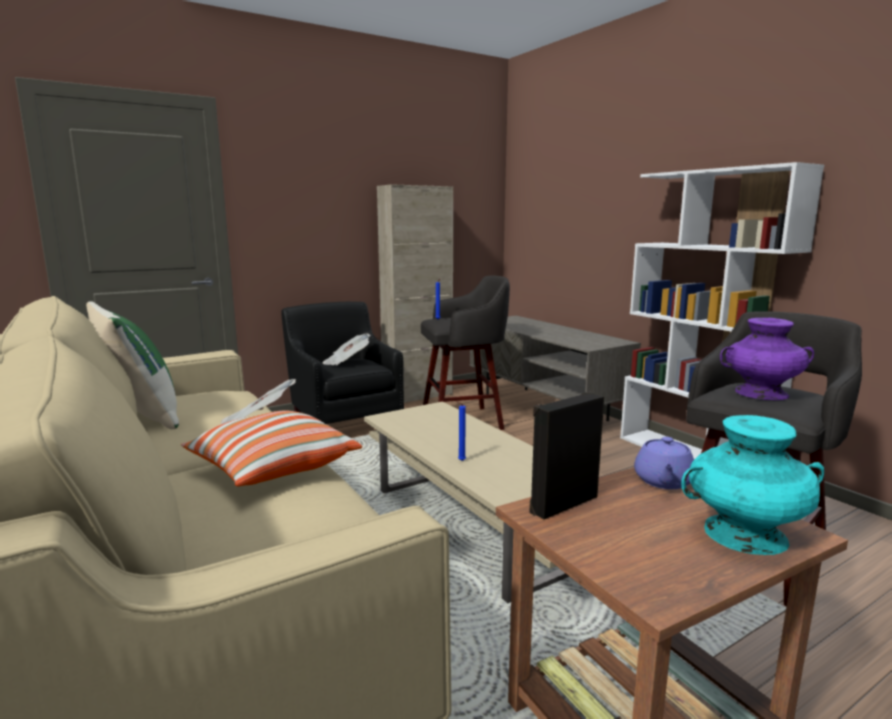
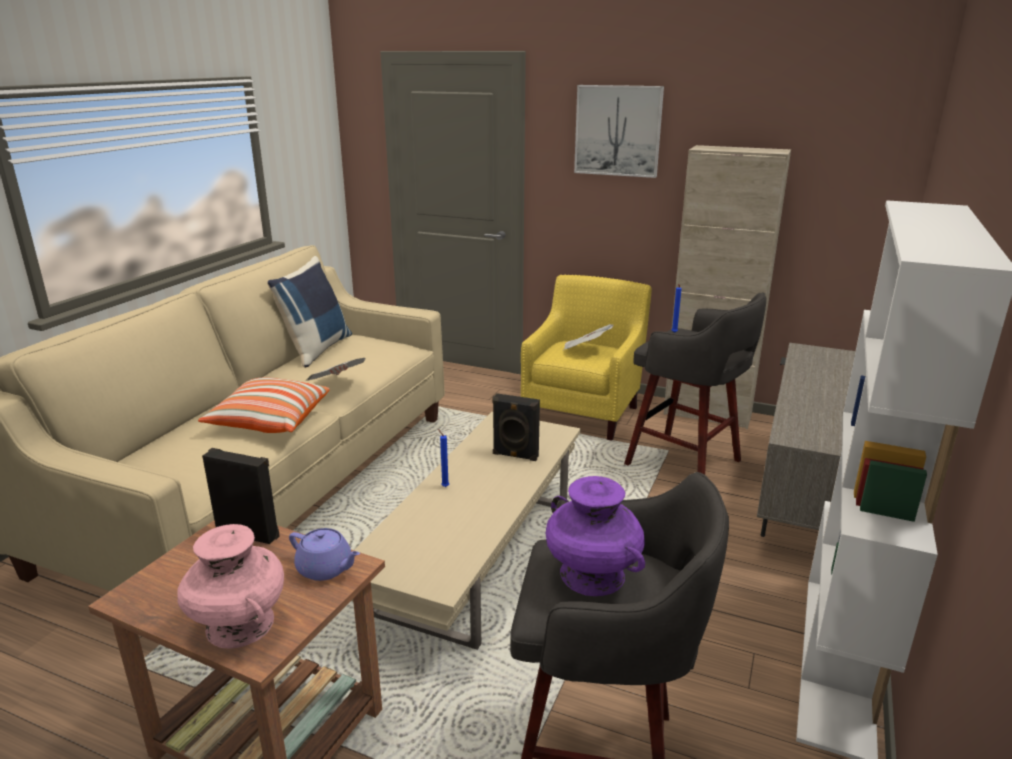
camera: 55 degrees right, 10 degrees up
(138, 417) = (316, 349): green pillow -> blue pillow
(313, 175) = (618, 131): none -> picture
(345, 422) = (584, 411): black armchair -> yellow armchair
(450, 427) = (515, 456): none -> black speaker
(663, 481) = (326, 569): purple teapot -> purple teapot turned 135 degrees counterclockwise
(745, 534) = (240, 624): turquoise vase -> pink vase

